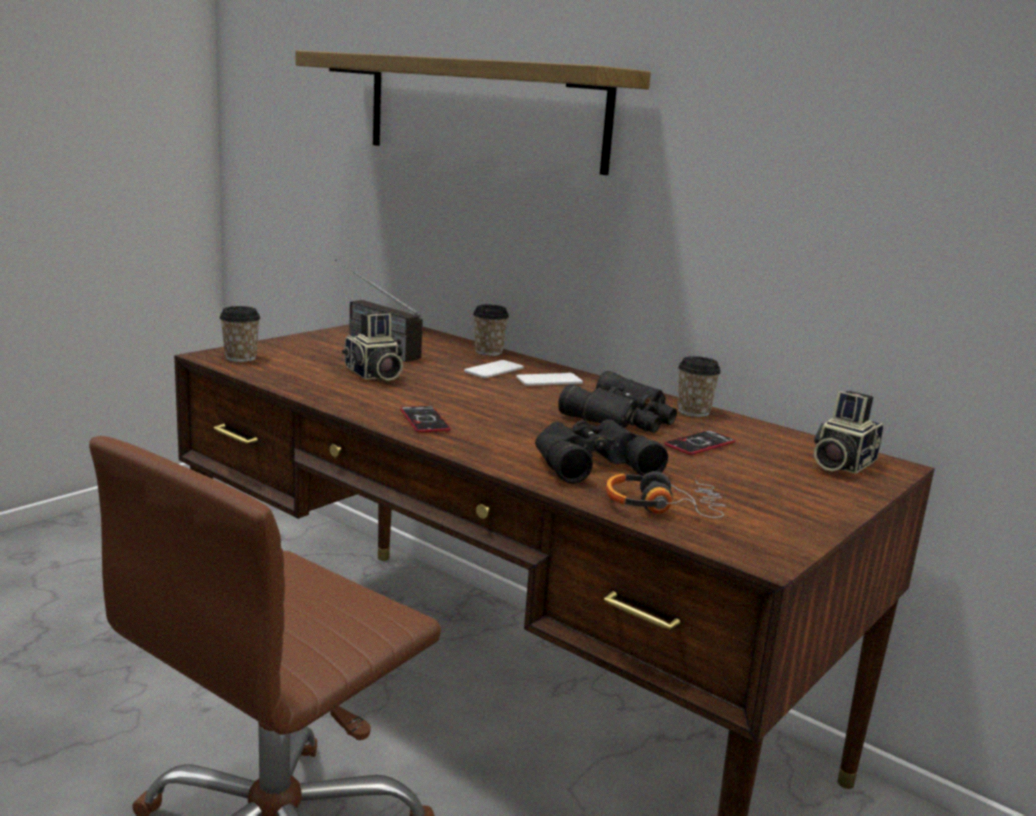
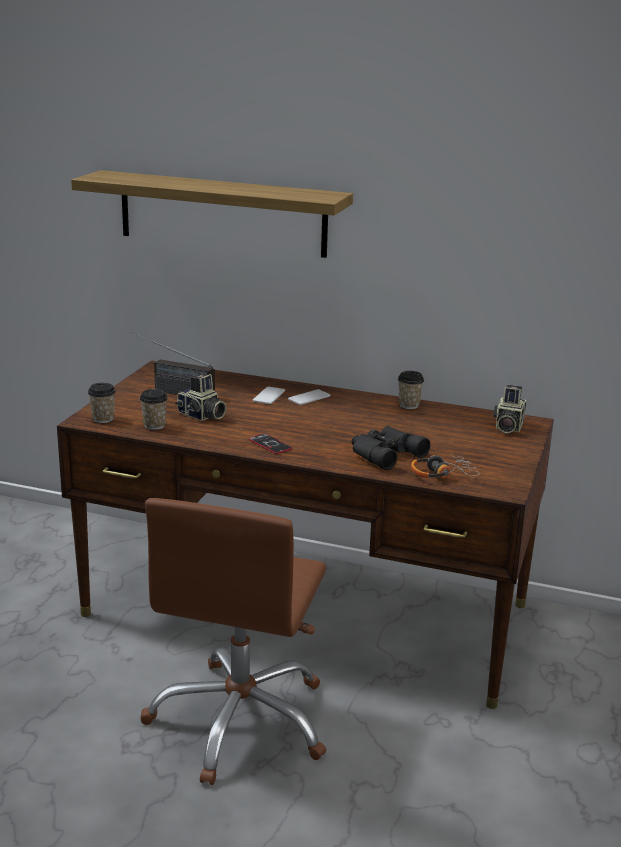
camera: 20 degrees left, 5 degrees up
(488, 352) = (250, 380): cup -> cup (154, 425)
(623, 418) = (375, 418): black binoculars -> none
(700, 444) = (429, 428): phone -> none

